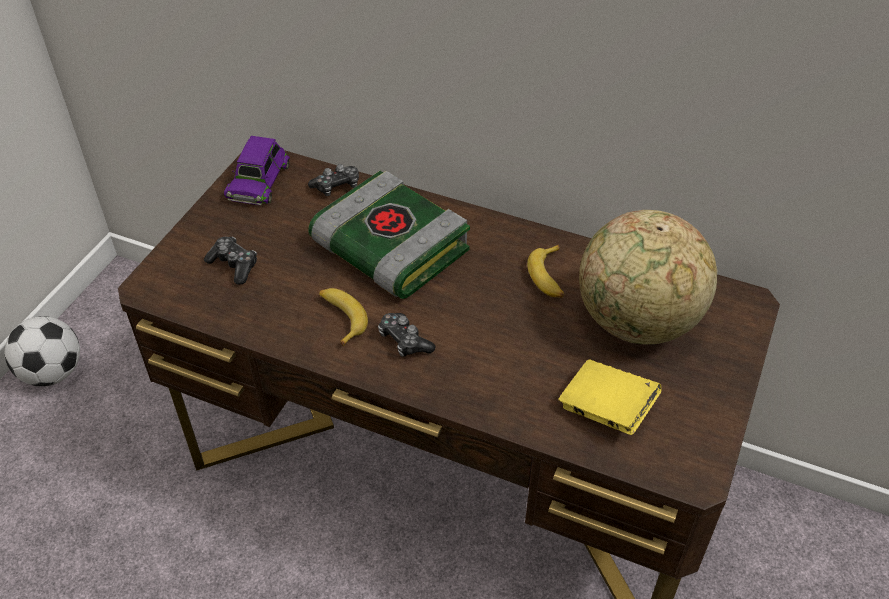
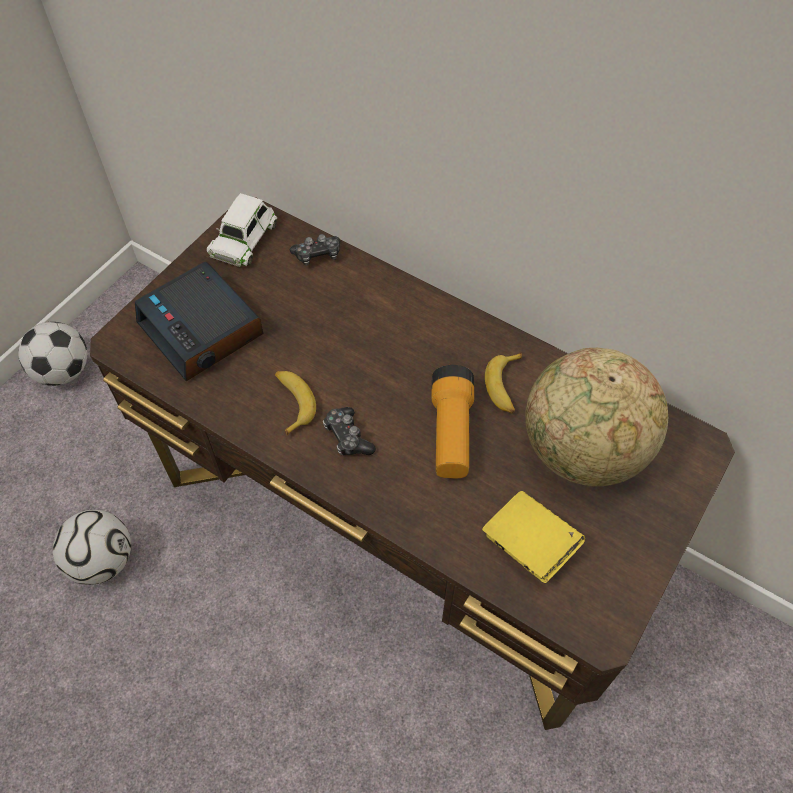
camera: 10 degrees right, 10 degrees up
(129, 556) = (102, 560): none -> football
(234, 265) = (202, 329): game controller -> alarm clock
(258, 180) = (244, 238): purple toy car -> white toy car
(387, 248) = (353, 331): book -> none
(506, 323) = (451, 432): none -> flashlight

